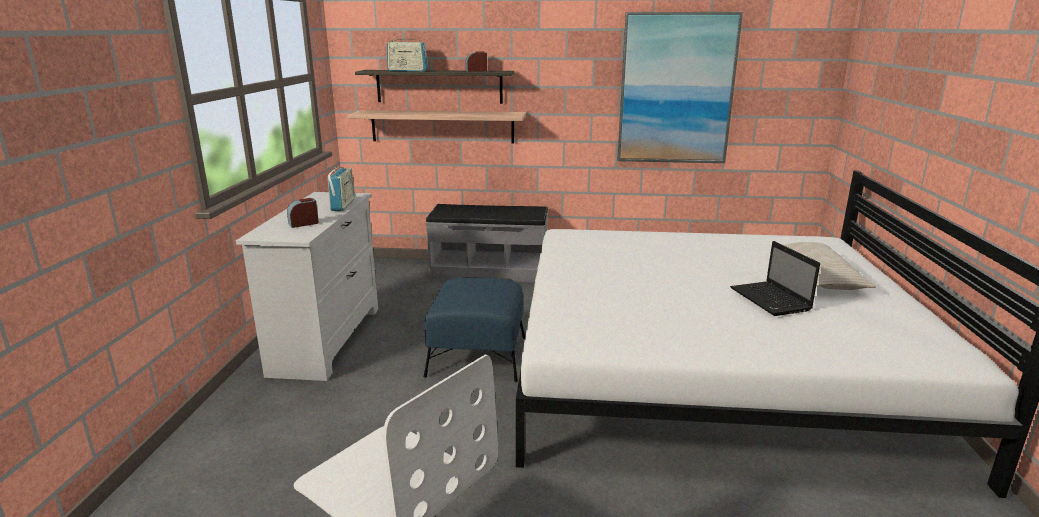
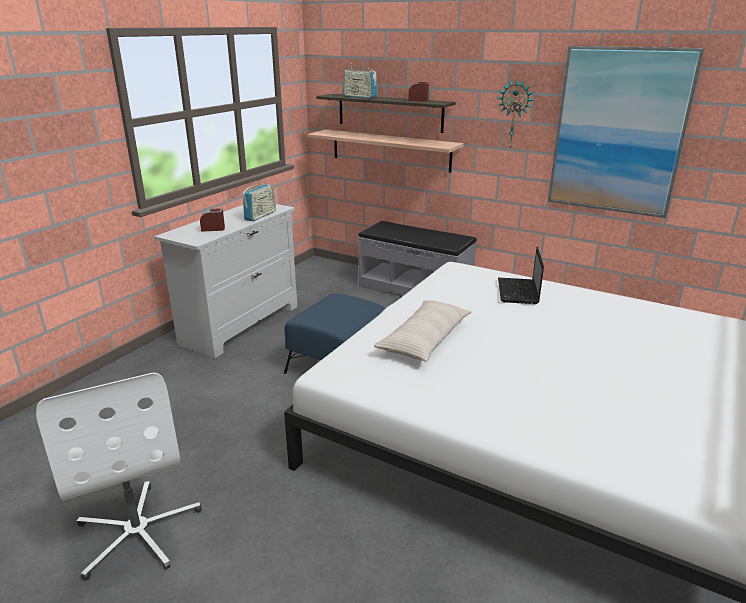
camera: 25 degrees right, 5 degrees up
(577, 79) = (514, 114): none -> wall clock
(771, 300) = (580, 379): laptop -> laptop (518, 292)
(821, 276) = (676, 366): beige pillow -> beige pillow (424, 339)

